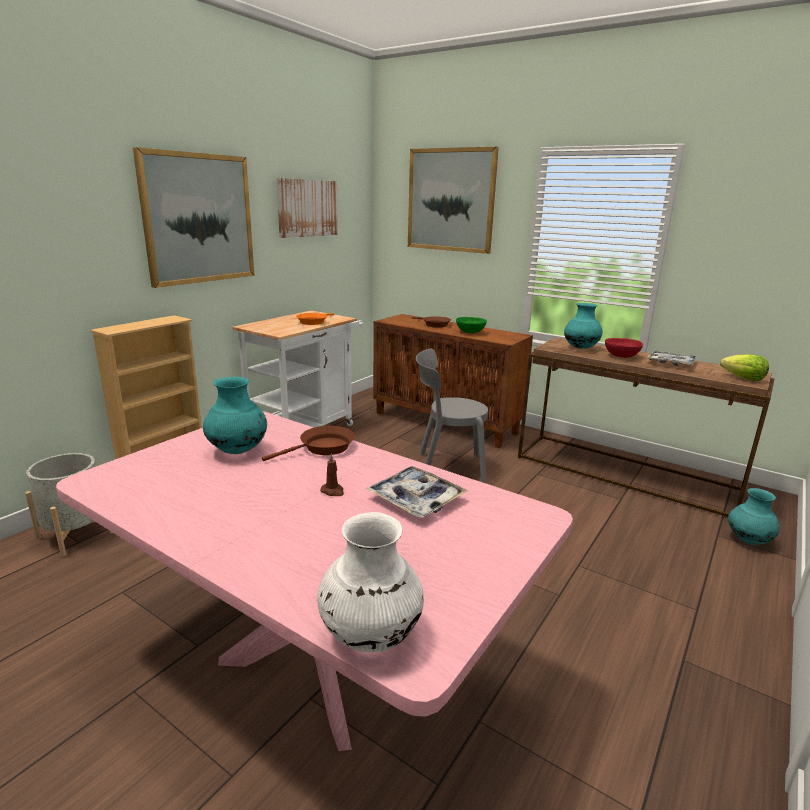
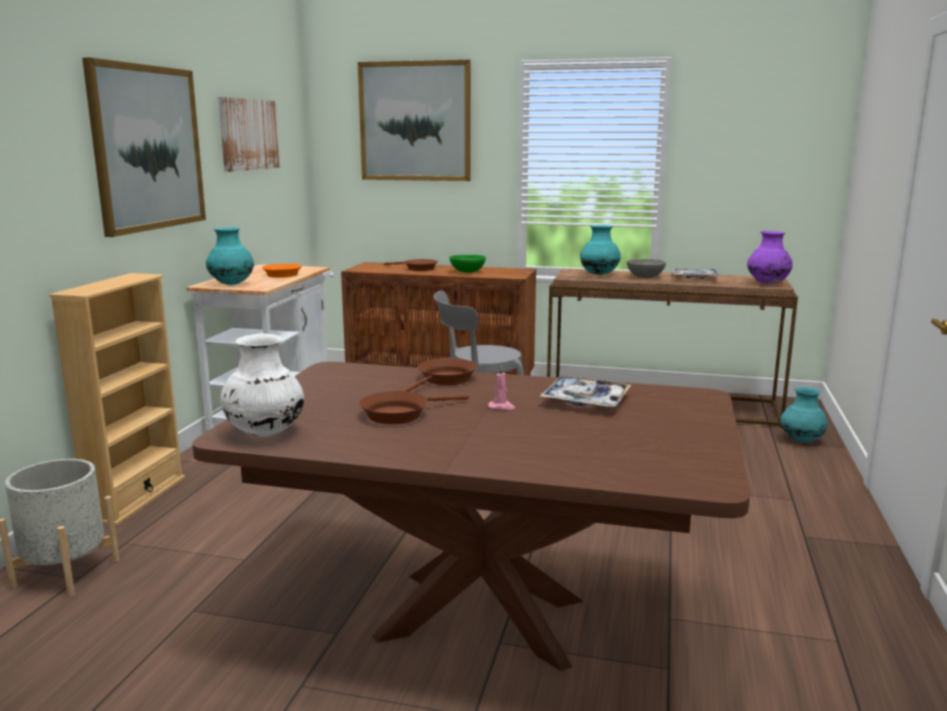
camera: 20 degrees left, 5 degrees down
(238, 451) = (358, 394): turquoise vase -> turquoise vase (232, 284)
(241, 482) = (400, 414): none -> brown frying pan
(314, 667) = (482, 619): pink dining table -> brown dining table
(333, 491) = (502, 407): brown candle -> pink candle
(370, 635) = (659, 479): white vase -> white vase (264, 433)
(621, 356) = (644, 277): red bowl -> grey bowl
(743, 379) = (767, 283): lettuce -> purple vase

